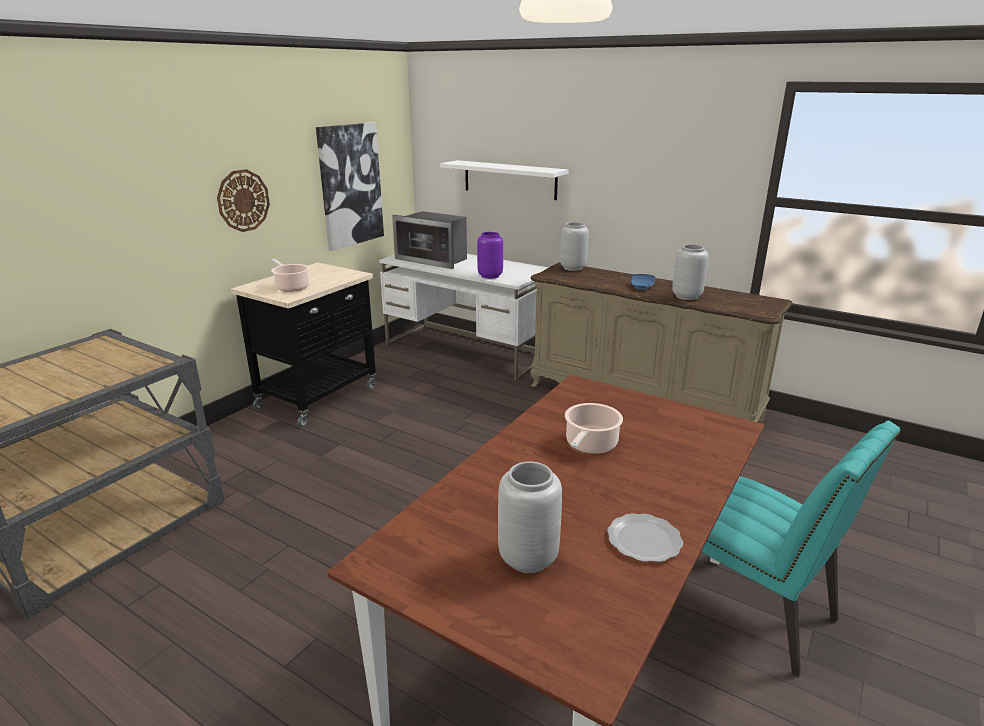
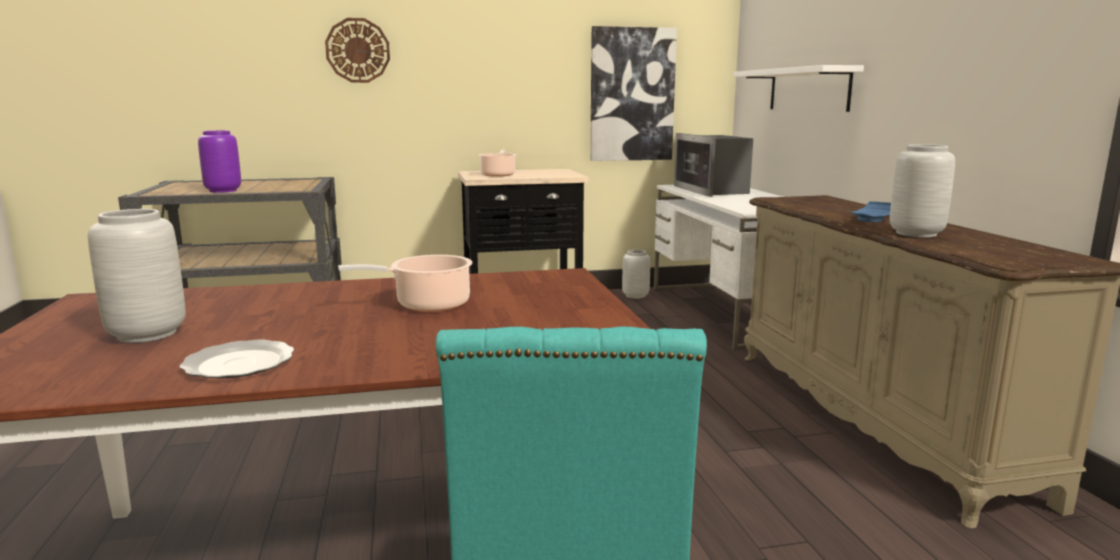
camera: 45 degrees right, 10 degrees down
(243, 200) = (490, 89): wall clock -> wall clock (358, 50)
(489, 276) = (734, 204): purple vase -> purple vase (223, 191)
(572, 268) = (826, 199): grey vase -> grey vase (635, 296)

